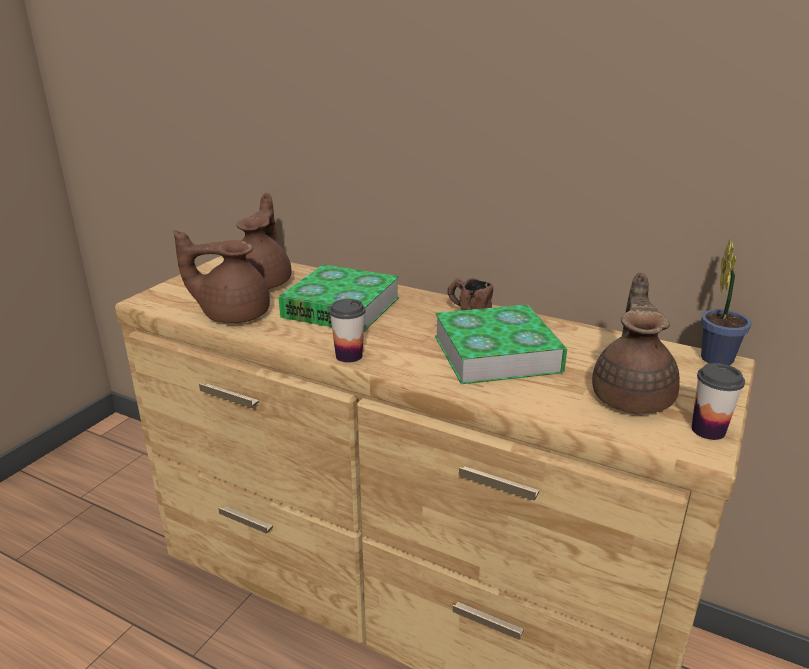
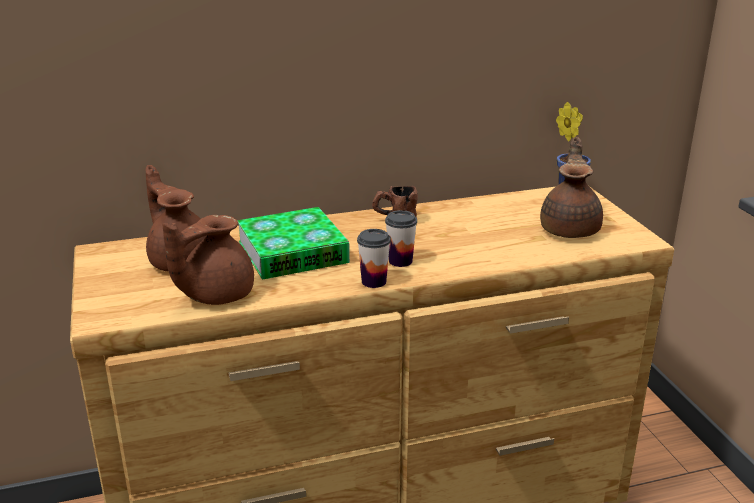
camera: 45 degrees left, 0 degrees up
(496, 353) = (459, 237): book -> none
(632, 396) = (570, 229): brown teapot -> brown teapot turned 45 degrees clockwise
(708, 430) = (630, 230): cup -> cup (400, 261)

